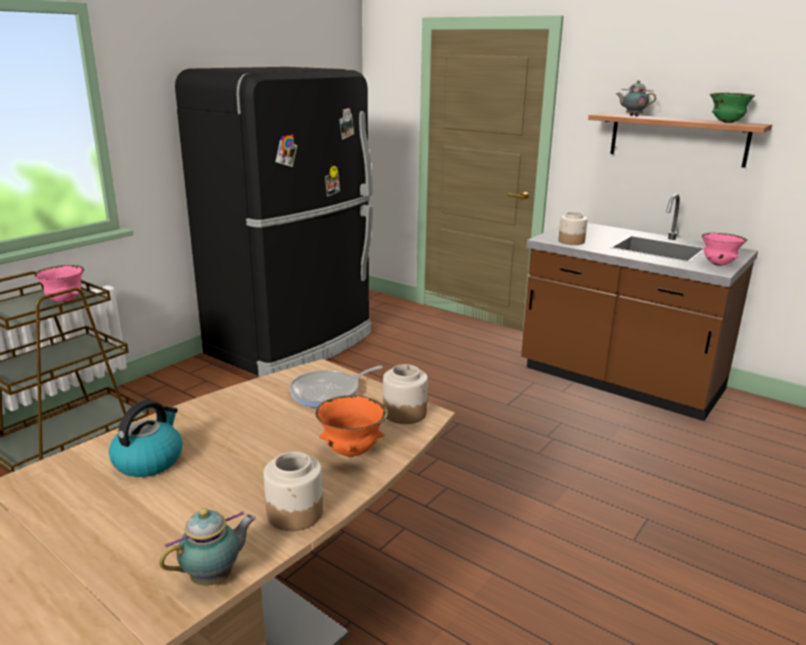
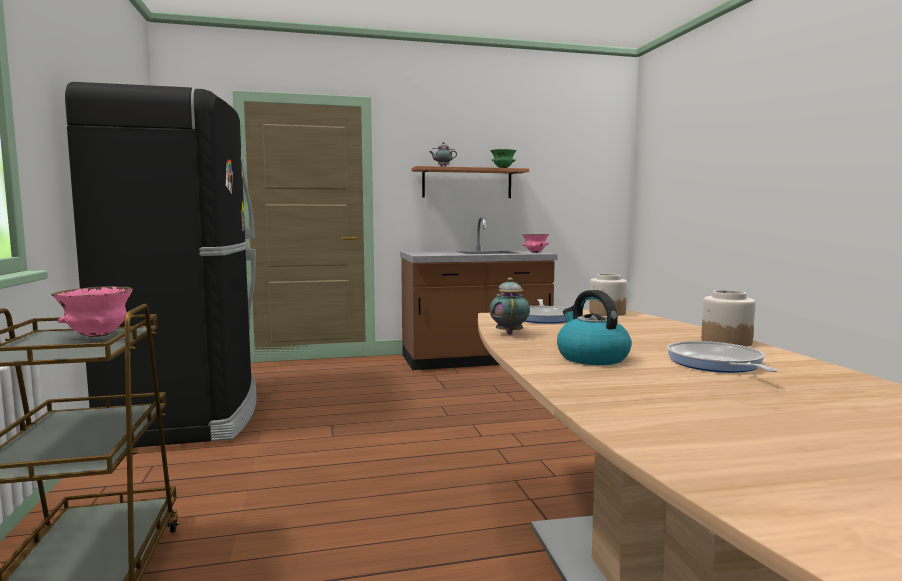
camera: 50 degrees left, 15 degrees down
(168, 525) = (716, 364): none -> frying pan
(215, 577) = (804, 363): teapot -> teapot (509, 333)
(351, 452) = (650, 325): orange bowl -> none
(571, 241) = (439, 254): jar -> none

